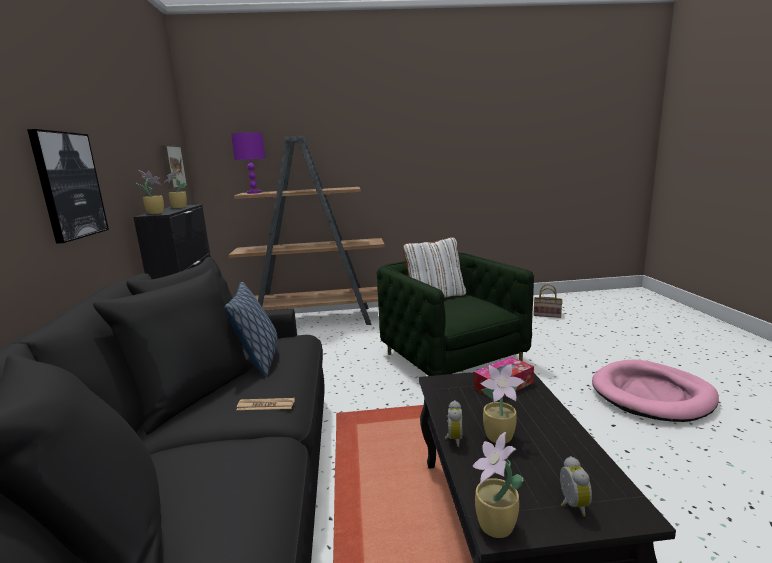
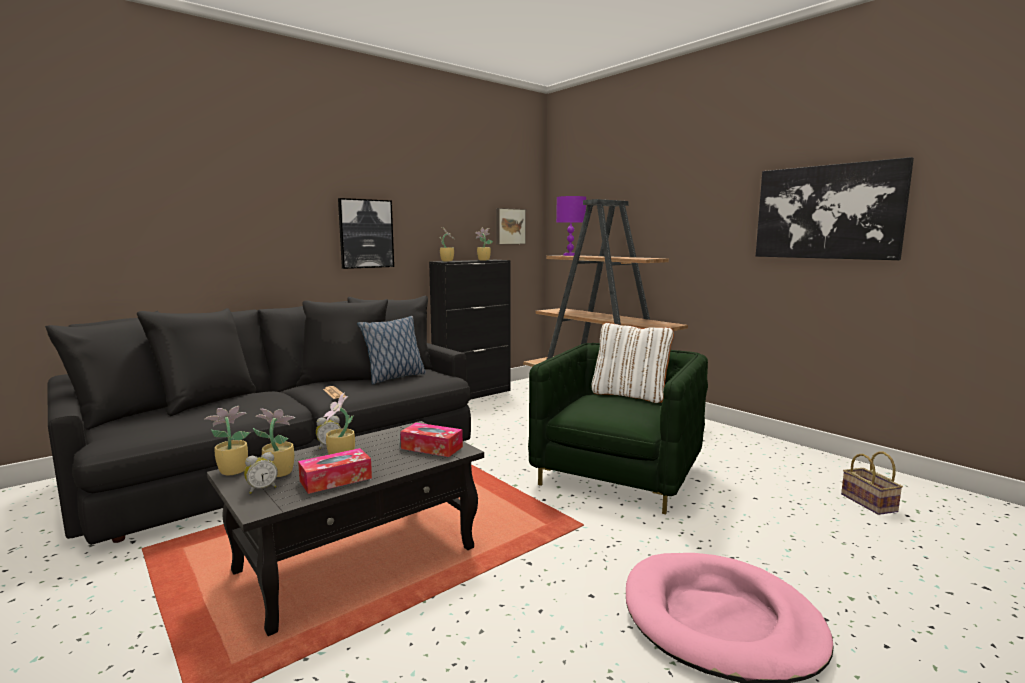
camera: 55 degrees right, 5 degrees down
(468, 146) = (827, 212): none -> picture
(522, 486) = (278, 473): none -> potted plant
(563, 449) = (336, 479): none -> tissue box

